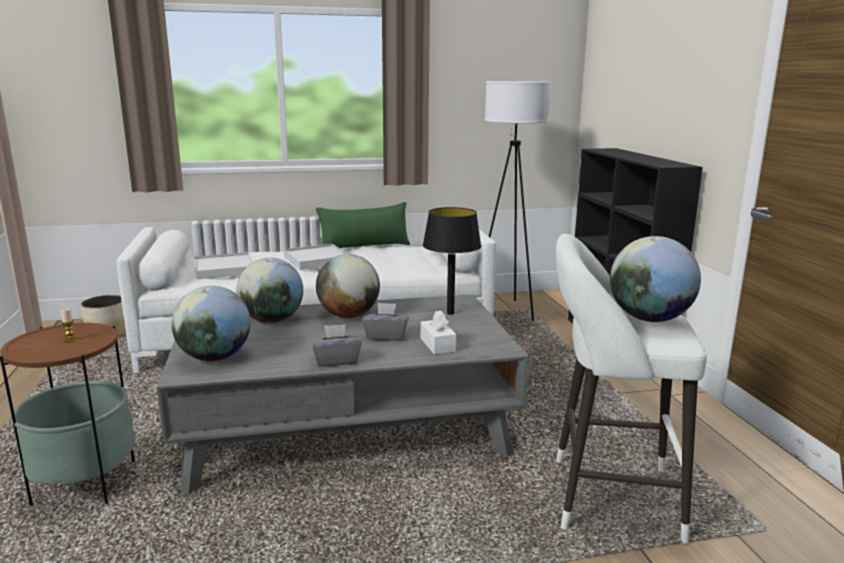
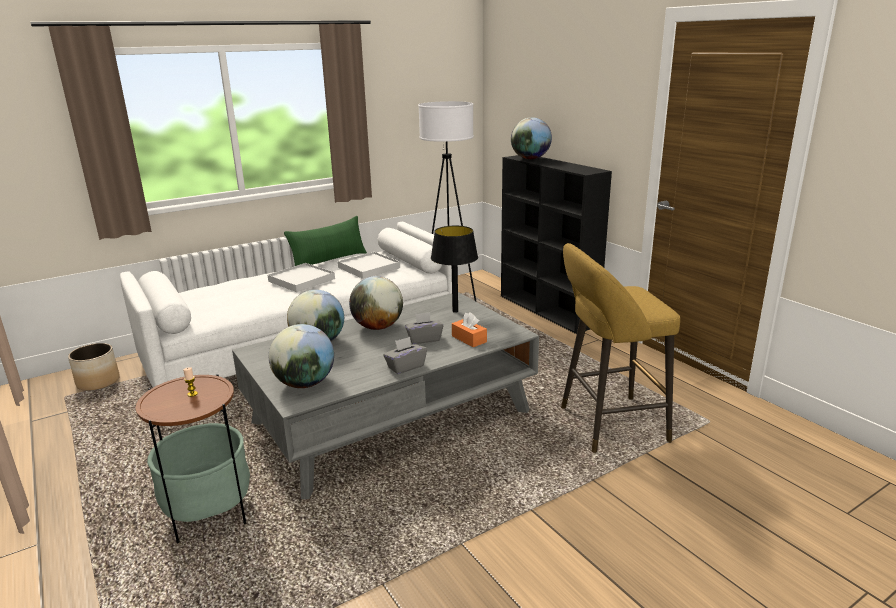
camera: 20 degrees left, 5 degrees up
(224, 269) = (224, 302): white tray -> white tray (369, 268)
(437, 345) = (469, 339): white tissue box -> orange tissue box
(605, 497) = (607, 425): white stool -> yellow stool
(649, 319) = (633, 297): globe -> globe (530, 159)

